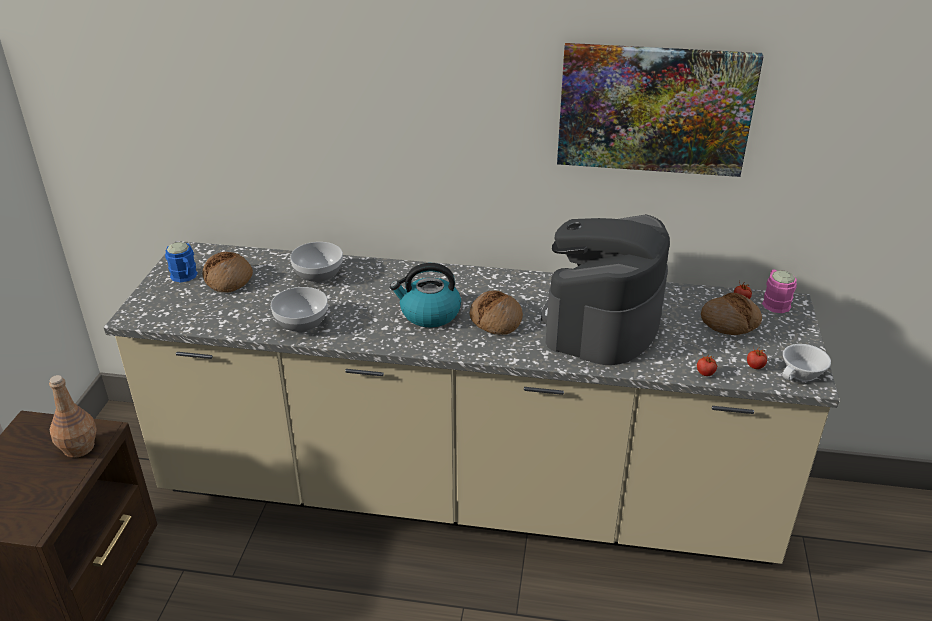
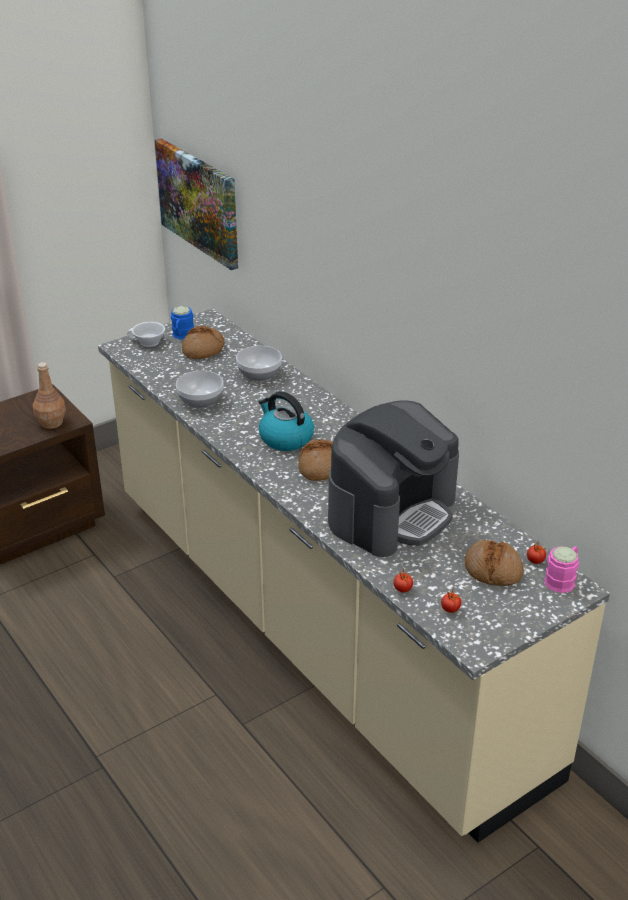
camera: 45 degrees right, 0 degrees up
(602, 322) = (392, 512): coffee machine -> coffee machine turned 150 degrees clockwise
(654, 109) = (500, 334): picture -> picture (199, 202)
(803, 374) = (478, 638): white cup -> white cup (148, 342)

